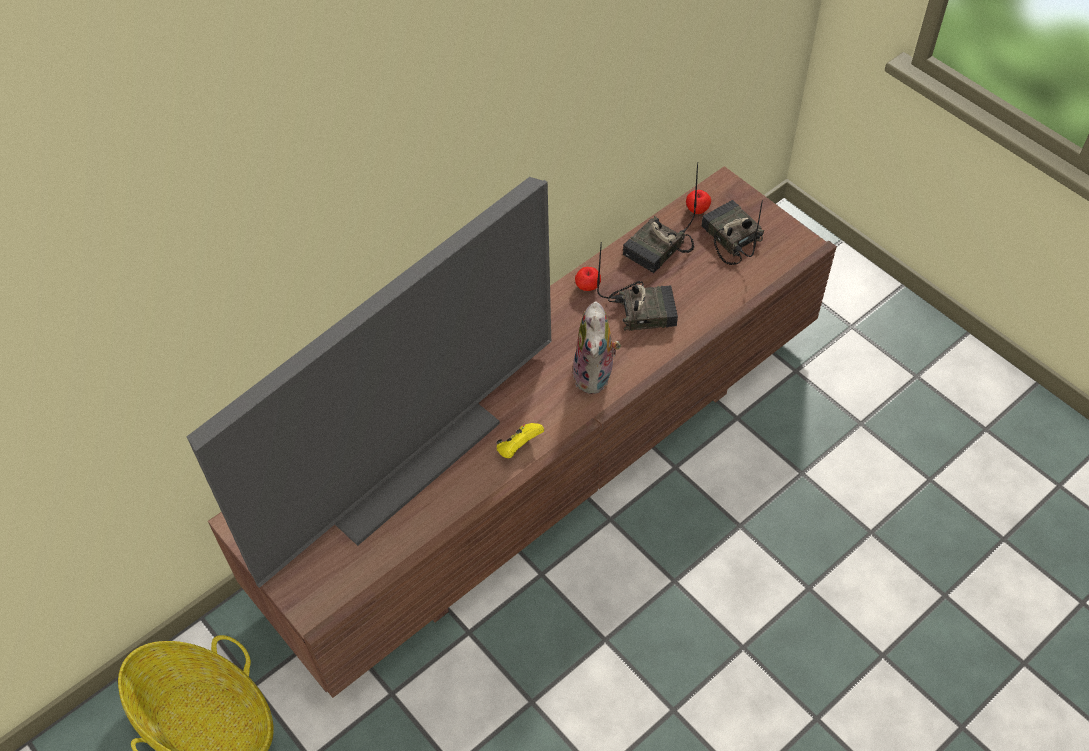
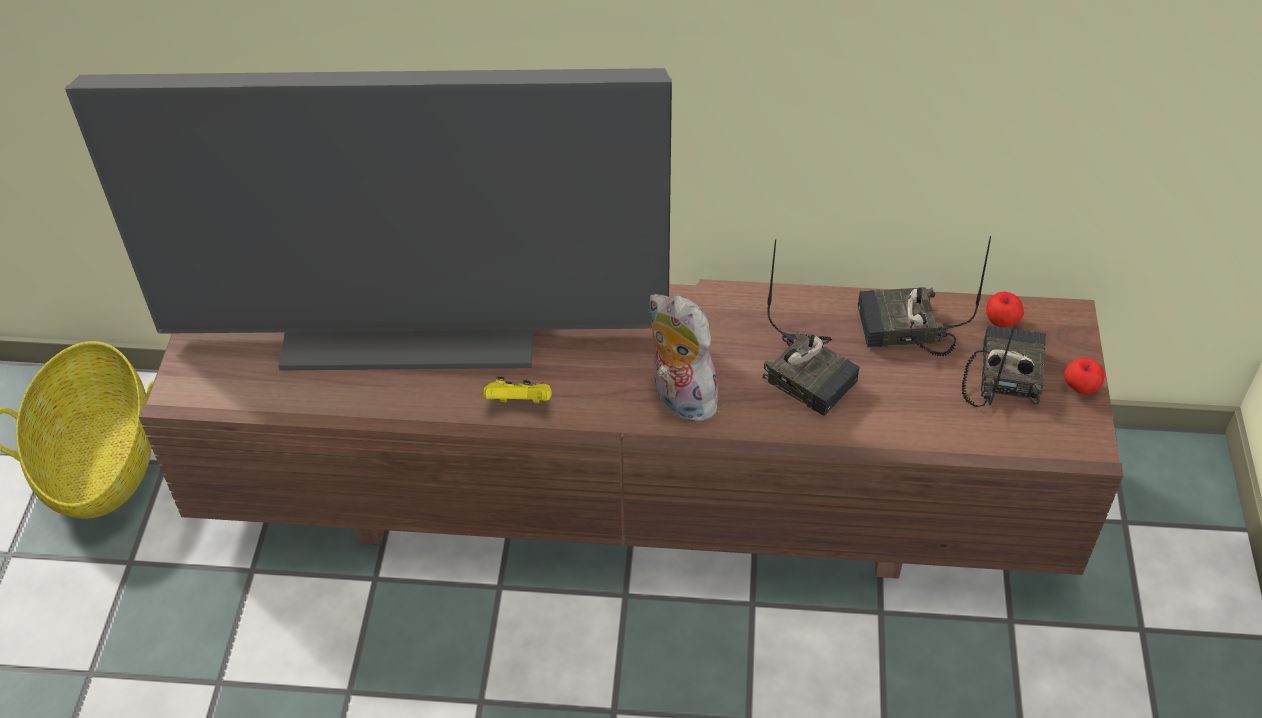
camera: 45 degrees right, 5 degrees down
(587, 287) = (780, 310): apple -> apple (1080, 387)
(596, 376) = (679, 398): plush toy -> plush toy turned 90 degrees clockwise

